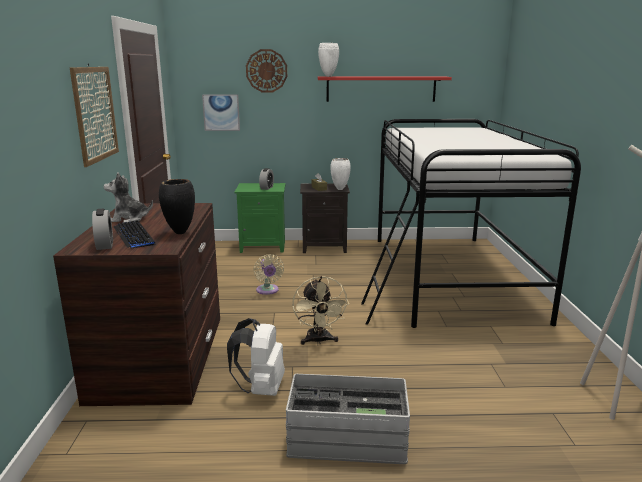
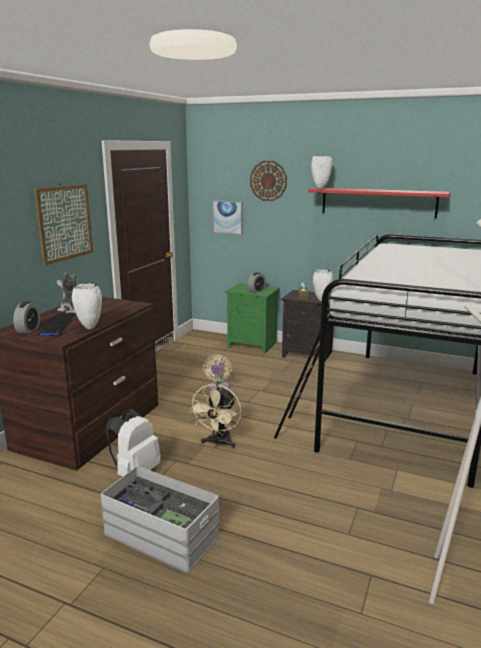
camera: 25 degrees right, 0 degrees up
(179, 233) = (89, 328): black vase -> white vase

